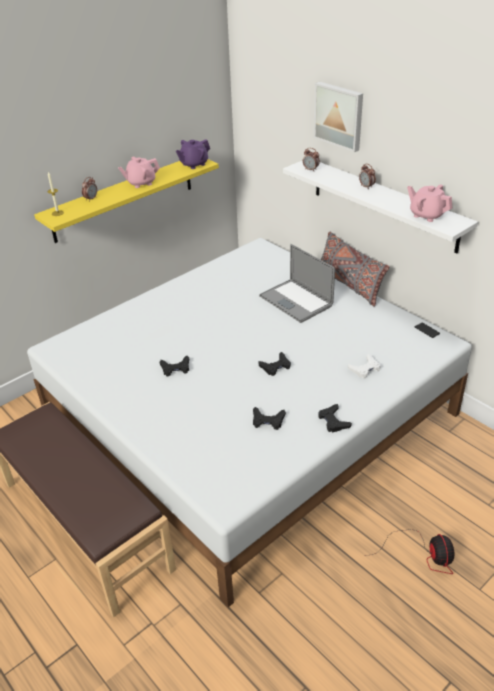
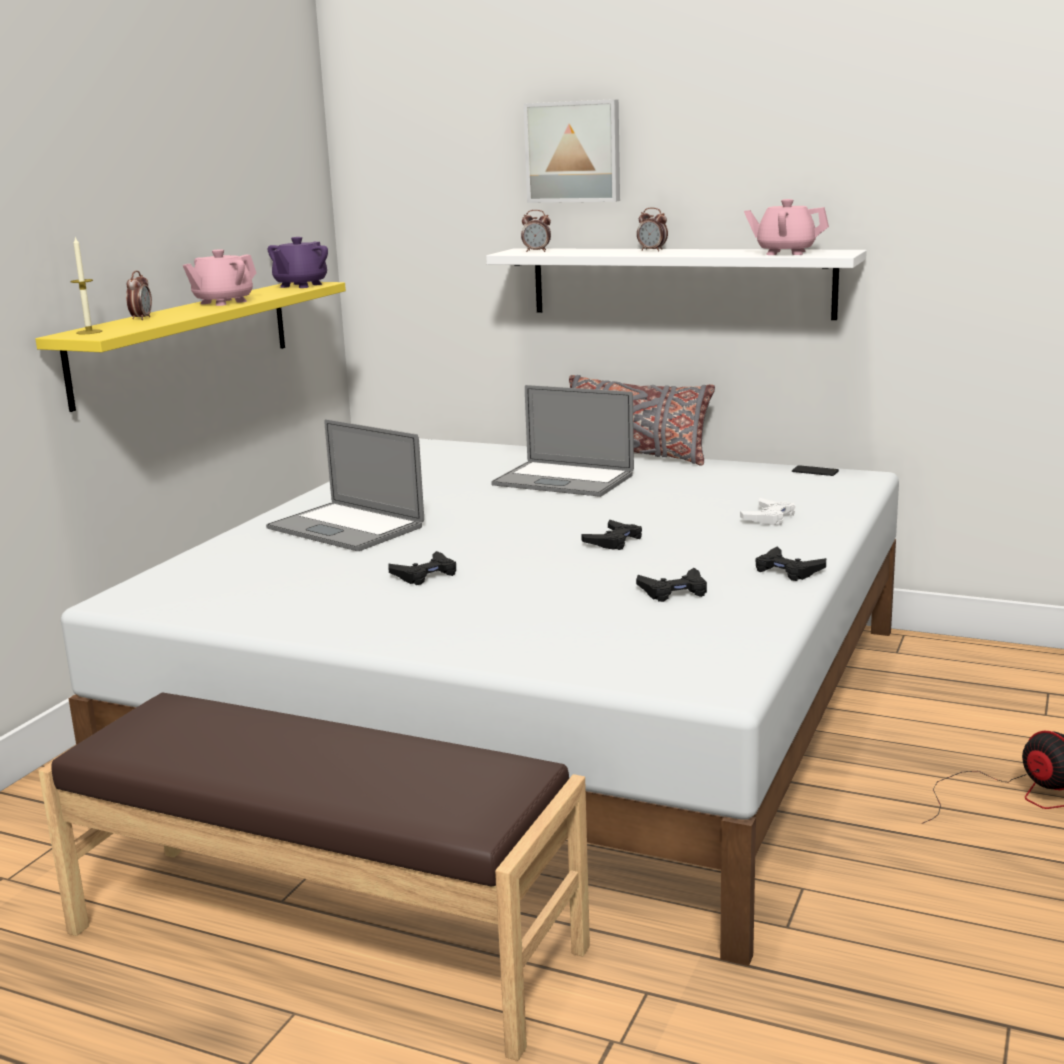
camera: 25 degrees left, 20 degrees down
(171, 316) = (345, 527): none -> laptop

